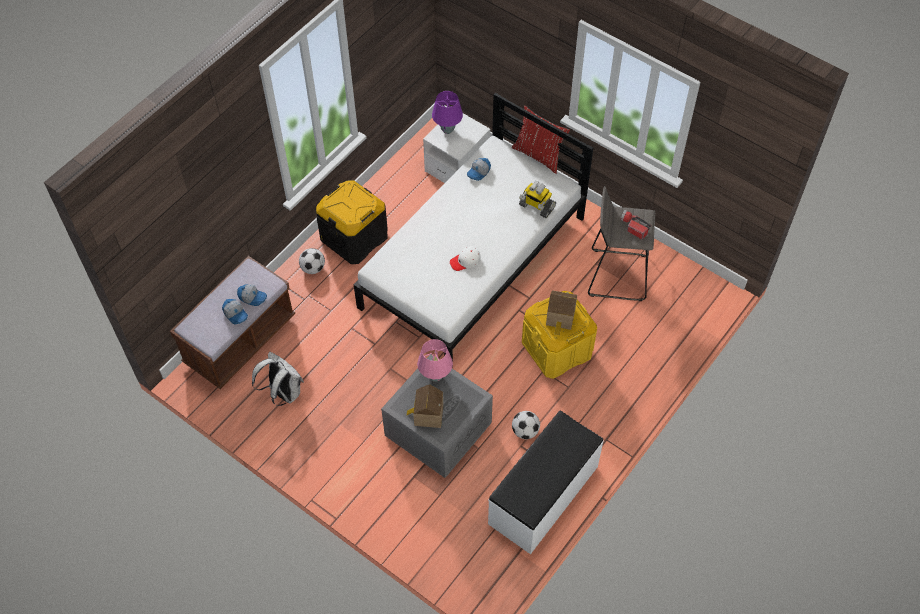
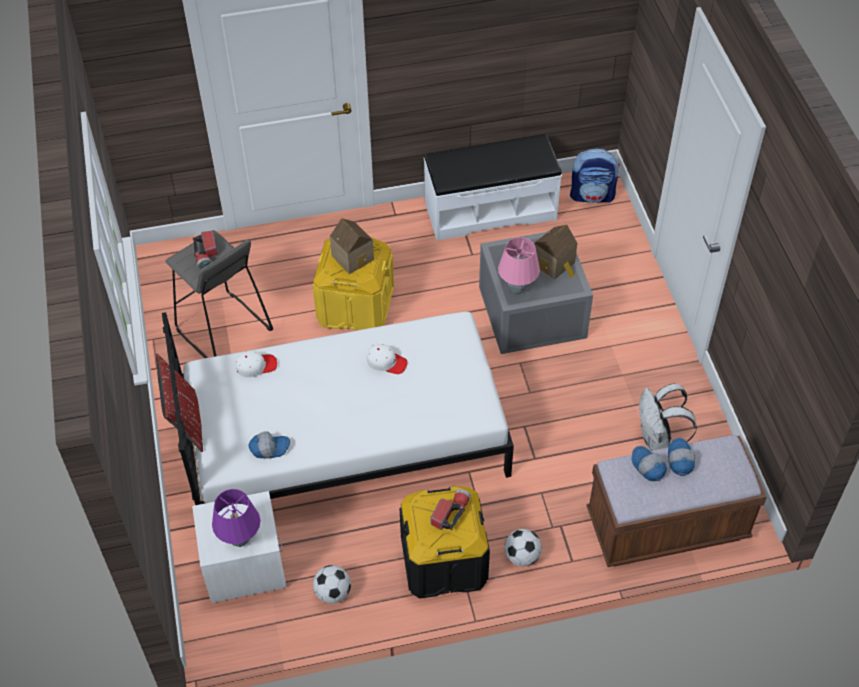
camera: 140 degrees left, 5 degrees down
(348, 207) = (450, 513): none -> flashlight
(480, 570) = (592, 195): none -> backpack
(525, 431) = (456, 262): football -> football (332, 592)
(536, 206) = (256, 366): toy robot -> white cap

